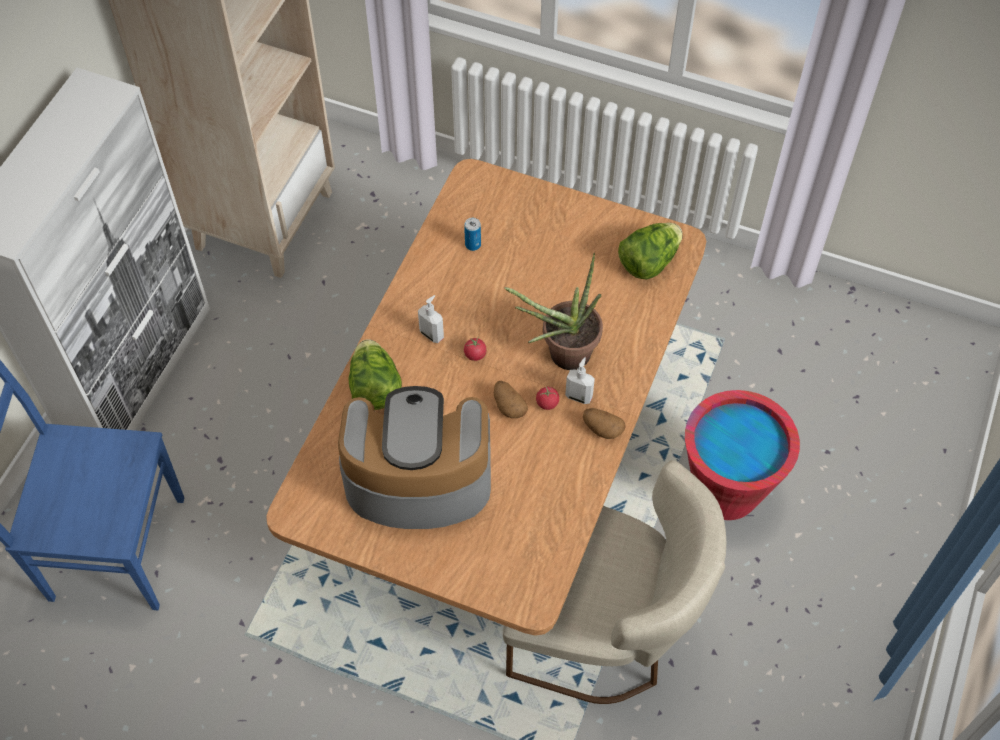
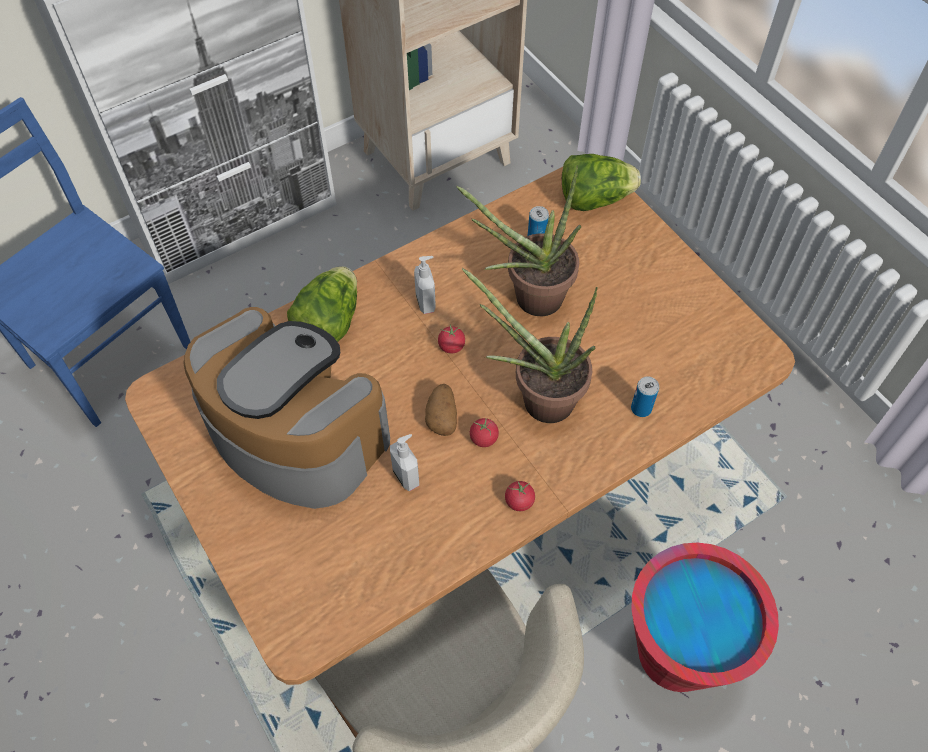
camera: 35 degrees right, 0 degrees up
(501, 290) = (528, 299): none -> potted plant
(579, 396) = (522, 451): soap dispenser -> soap dispenser (407, 476)
(602, 429) = (519, 501): potato -> tomato
(632, 322) = (641, 408): none -> can
(649, 262) = (708, 356): lettuce -> lettuce (594, 199)

